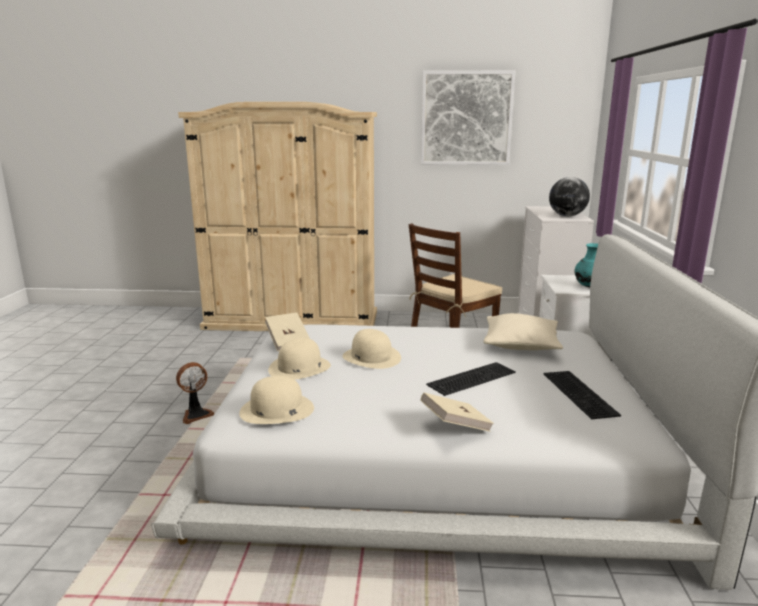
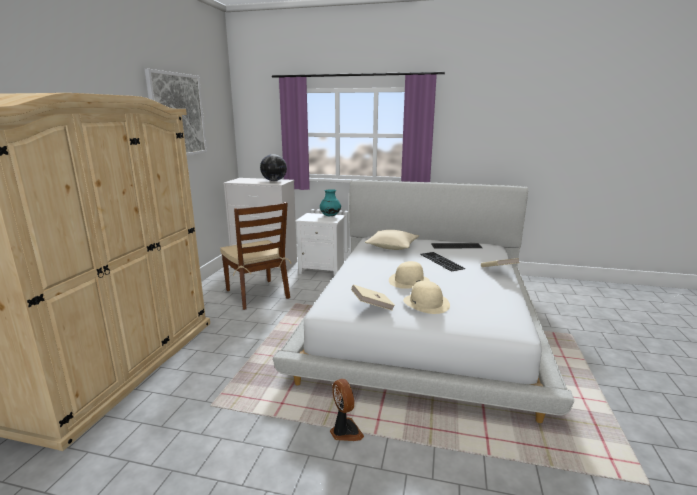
camera: 80 degrees left, 0 degrees up
(276, 410) = (495, 311): beige hat -> none

